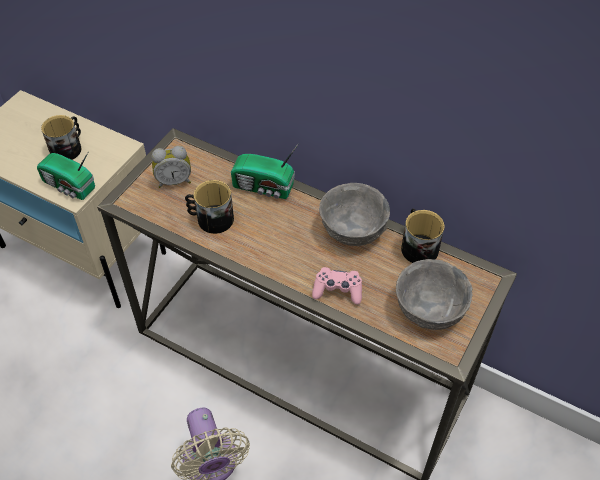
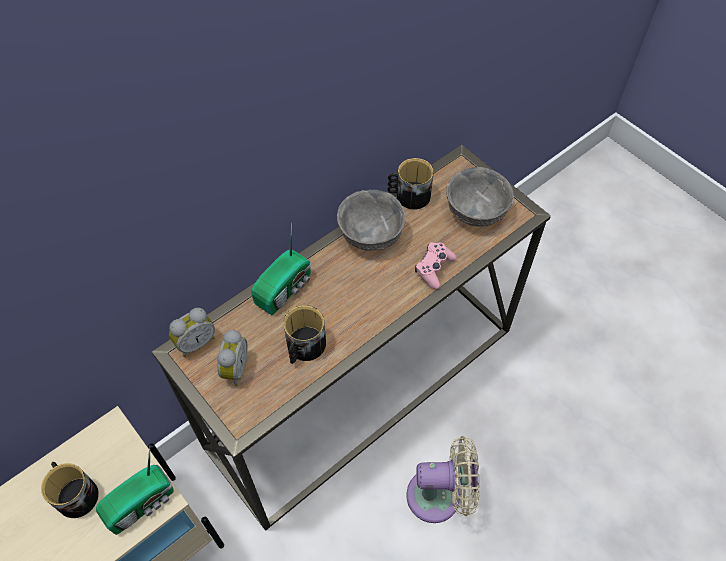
camera: 70 degrees left, 5 degrees up
(189, 149) = (195, 342): none -> alarm clock

